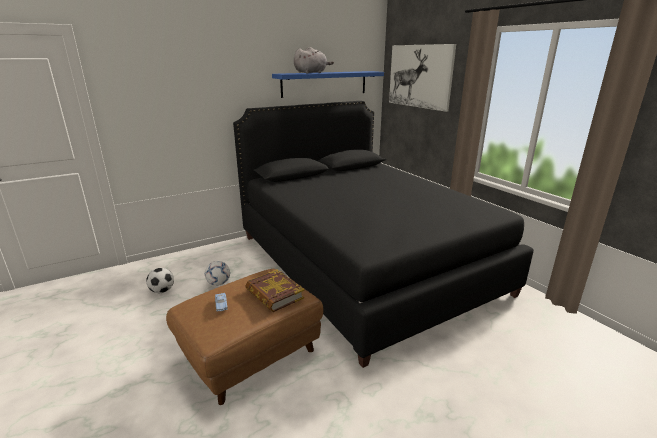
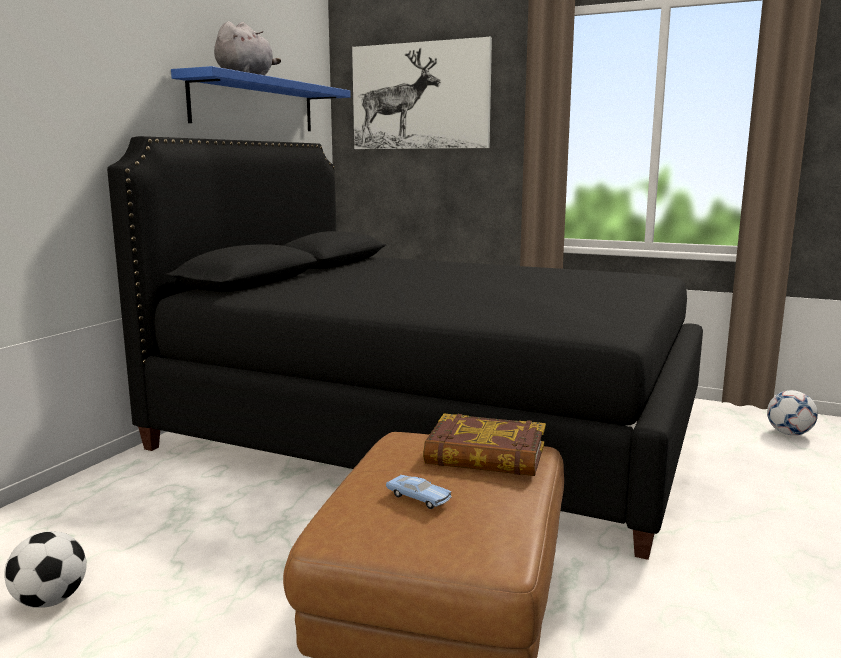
camera: 35 degrees left, 10 degrees down
(218, 283) = (190, 539): football -> football (789, 433)

